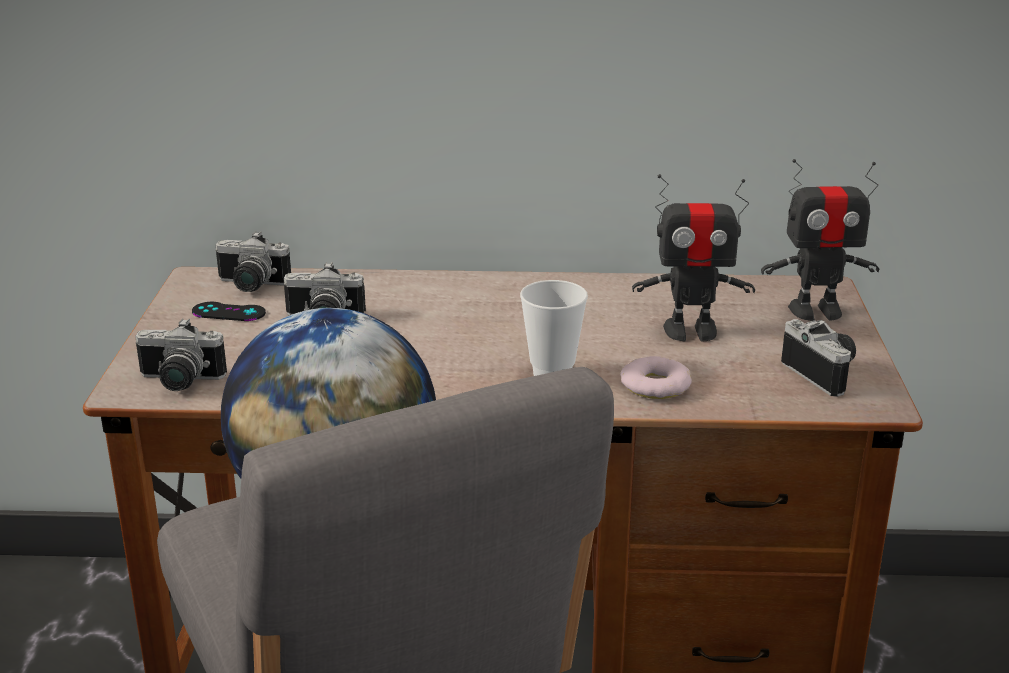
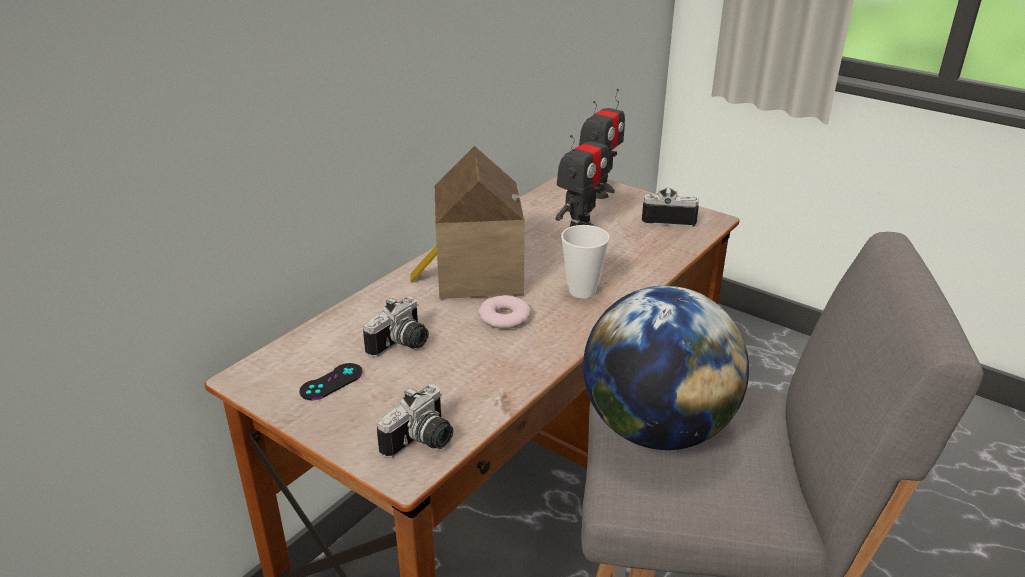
camera: 55 degrees left, 5 degrees up
(250, 286) = (298, 357): camera -> none
(497, 309) = (474, 276): none -> toy house
(655, 385) = (631, 266): donut -> donut (504, 317)

